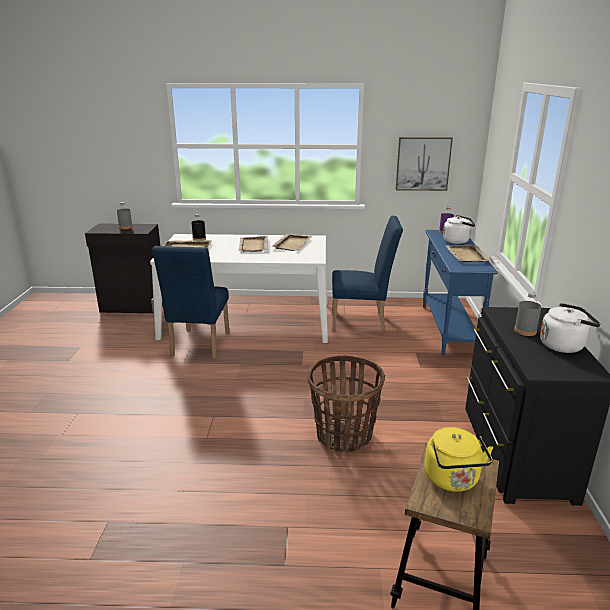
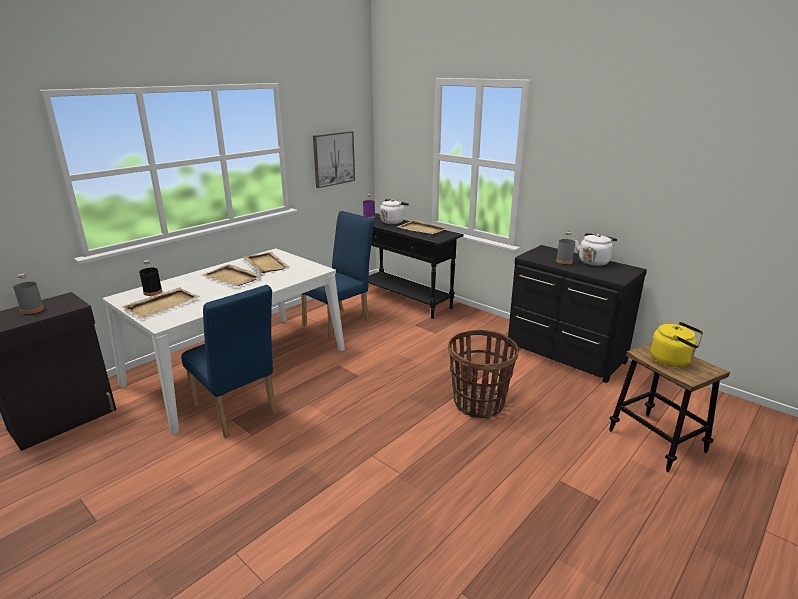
camera: 50 degrees left, 0 degrees up
(448, 329) = (405, 300): blue console table -> black console table

